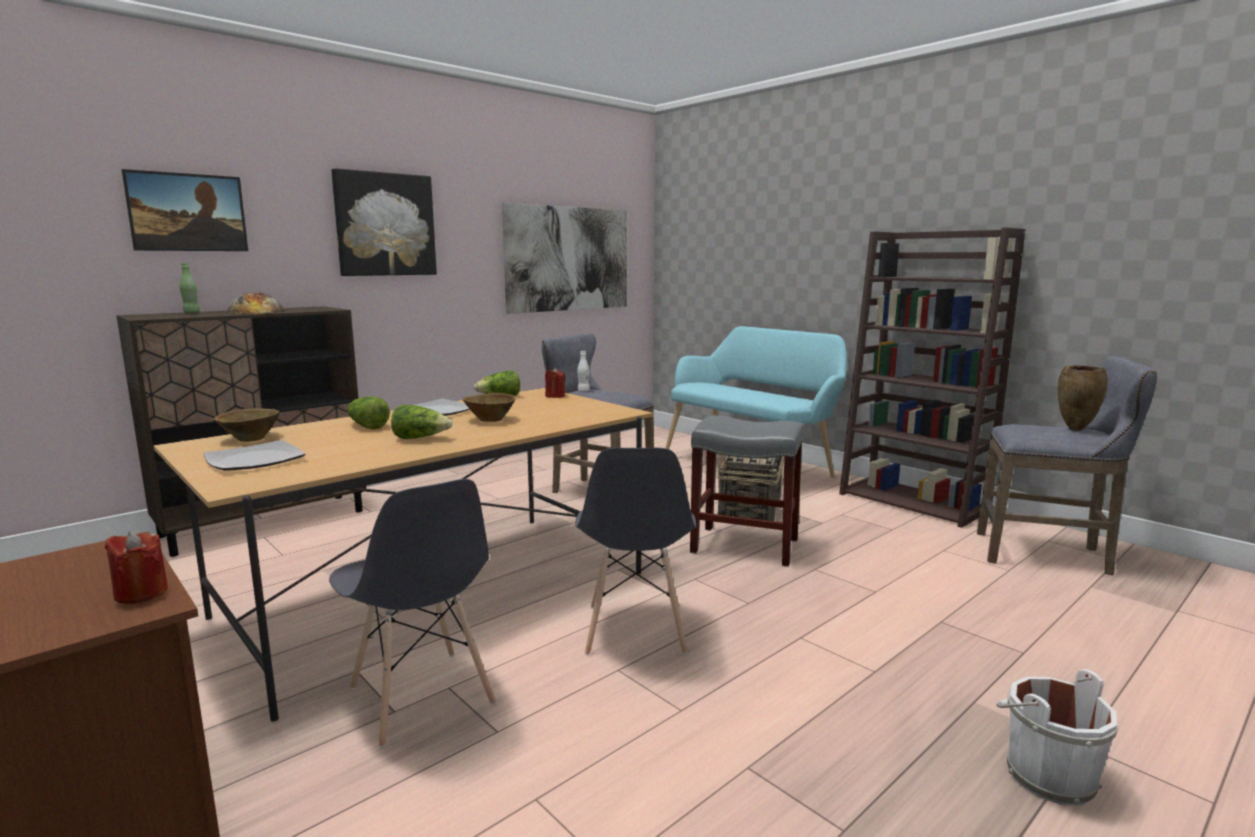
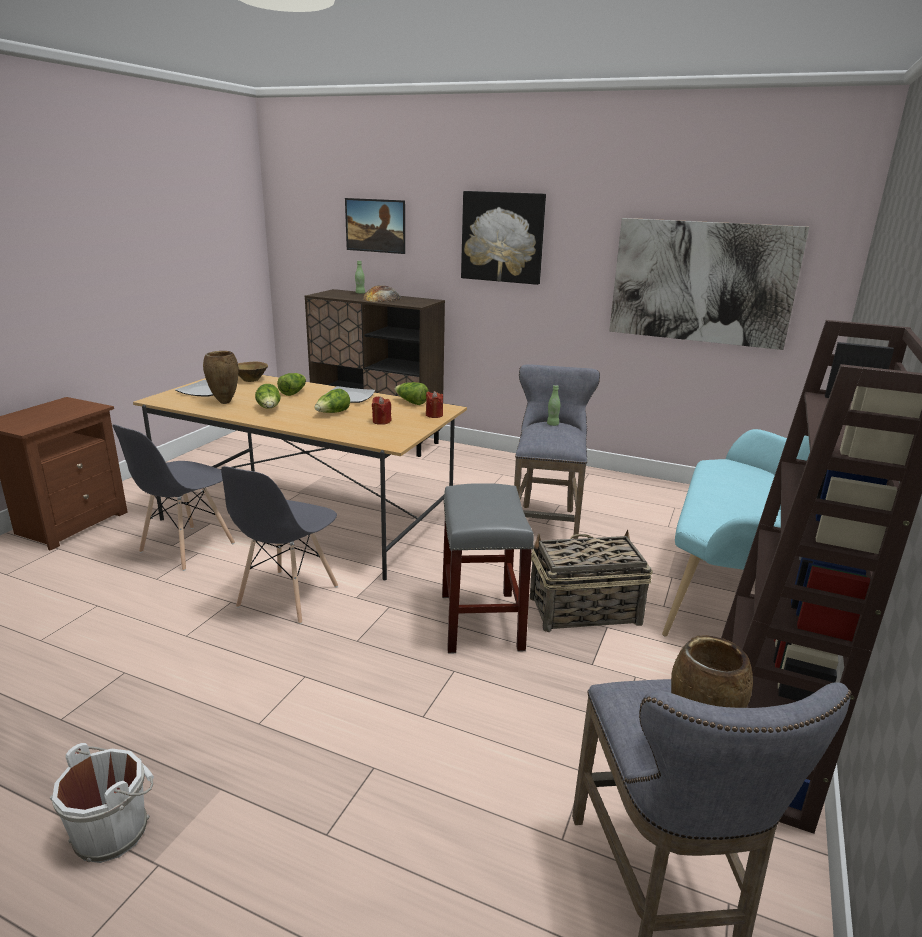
camera: 65 degrees right, 10 degrees up
(141, 593) = (38, 424): red candle -> red candle (381, 421)
(345, 454) = (224, 402): none -> brown vase
(490, 419) = (333, 413): brown bowl -> lettuce
(583, 391) = (552, 424): white bottle -> green bottle
(635, 630) = (288, 597): grey chair -> grey chair turned 45 degrees counterclockwise

